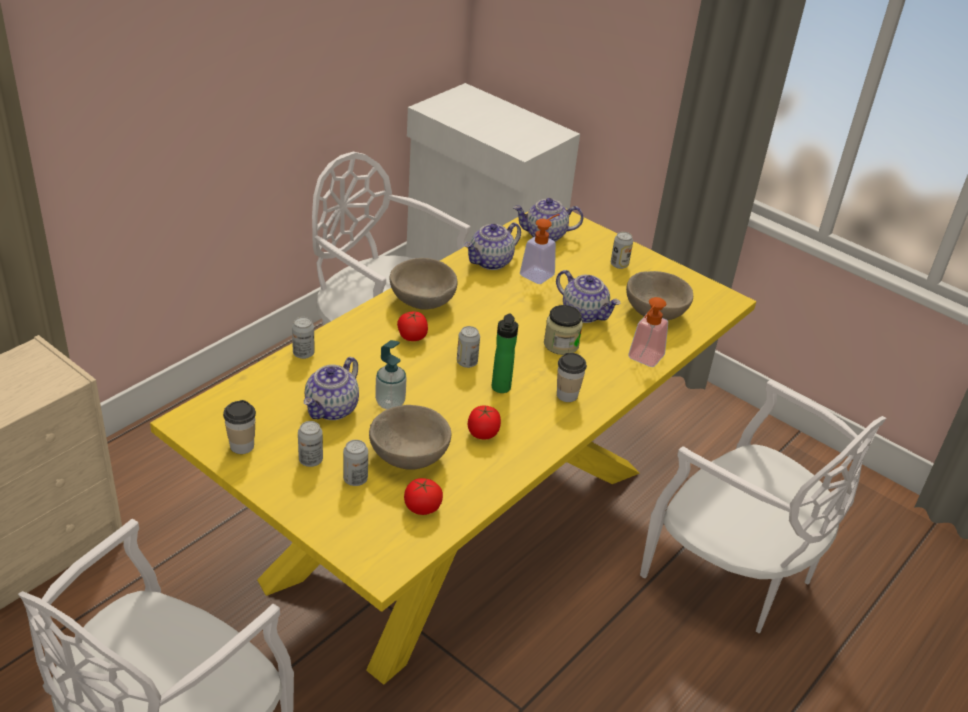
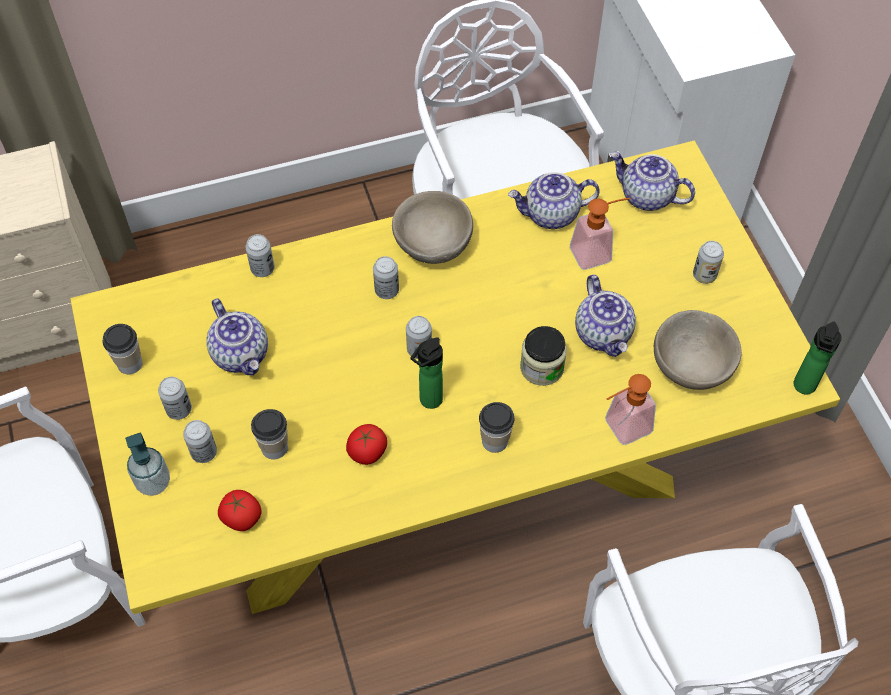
camera: 35 degrees right, 20 degrees up
(332, 409) = (241, 354): teapot -> teapot turned 90 degrees counterclockwise
(390, 403) = (303, 370): soap dispenser -> soap dispenser (153, 482)
(410, 456) = (274, 447): beige bowl -> cup
(412, 337) = (387, 290): tomato -> can
(731, 302) = (803, 388): none -> bottle

